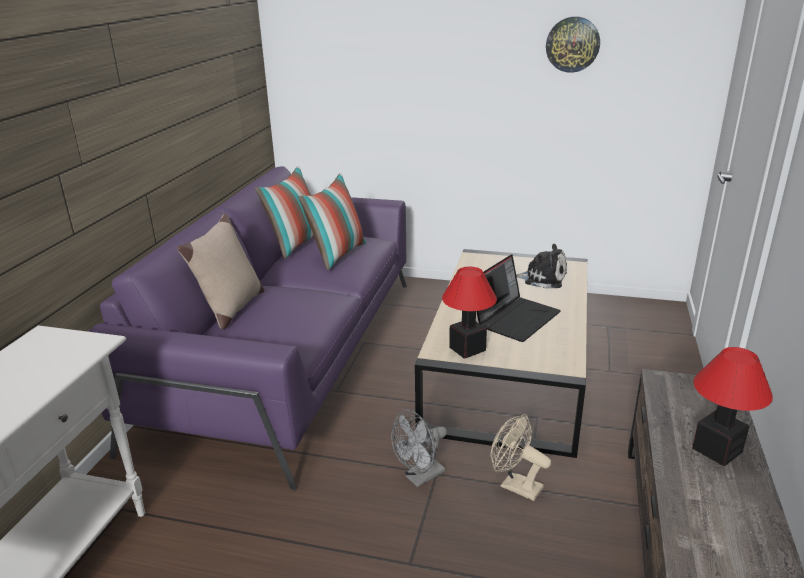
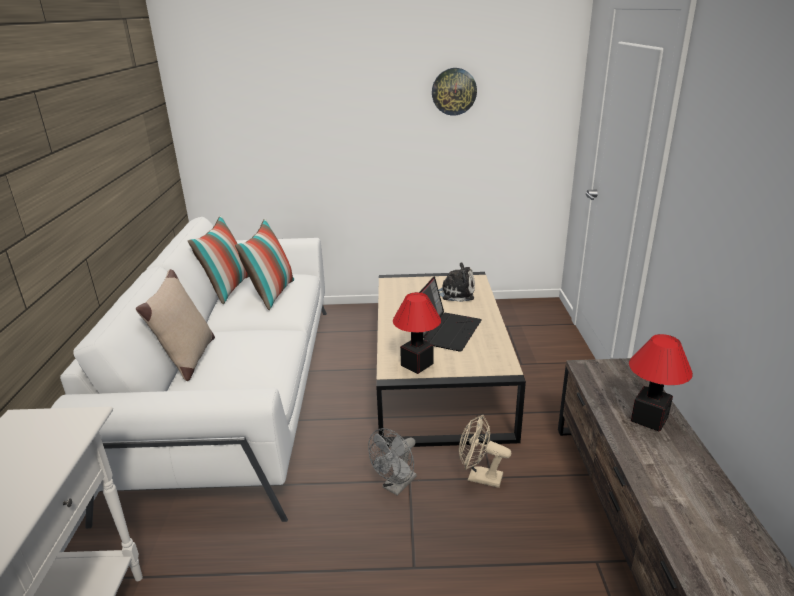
camera: 15 degrees left, 0 degrees up
(287, 355) = (236, 393): purple sofa -> white sofa

